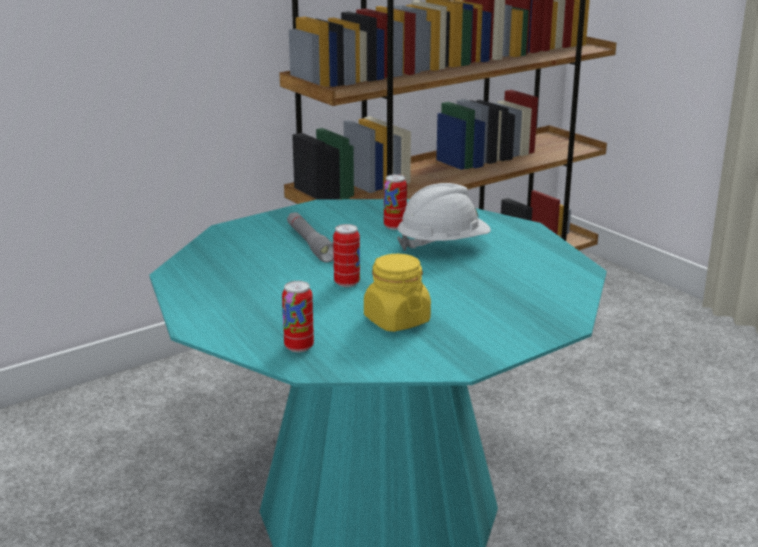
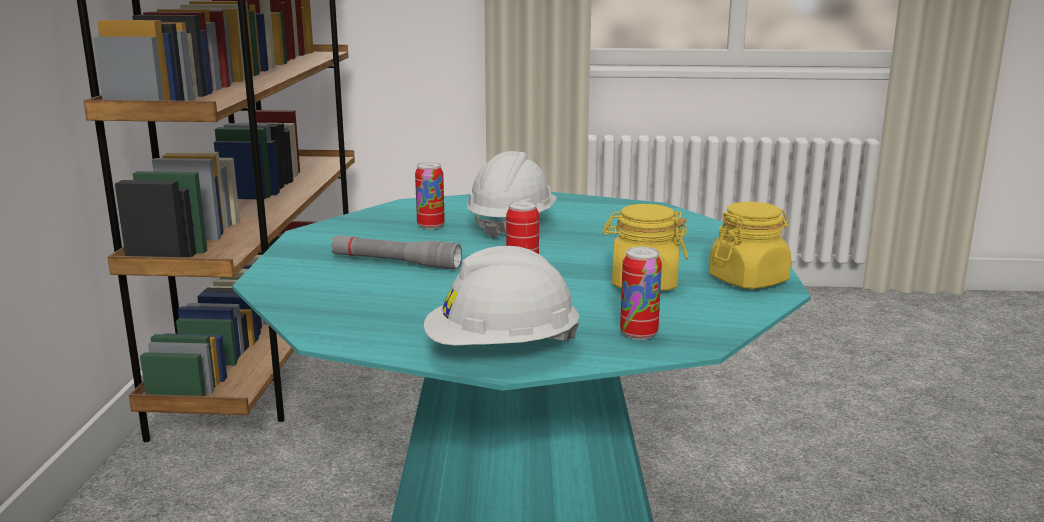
camera: 50 degrees left, 5 degrees down
(216, 319) = (502, 350): none -> white hard hat
(465, 351) = (748, 280): none -> yellow jar

